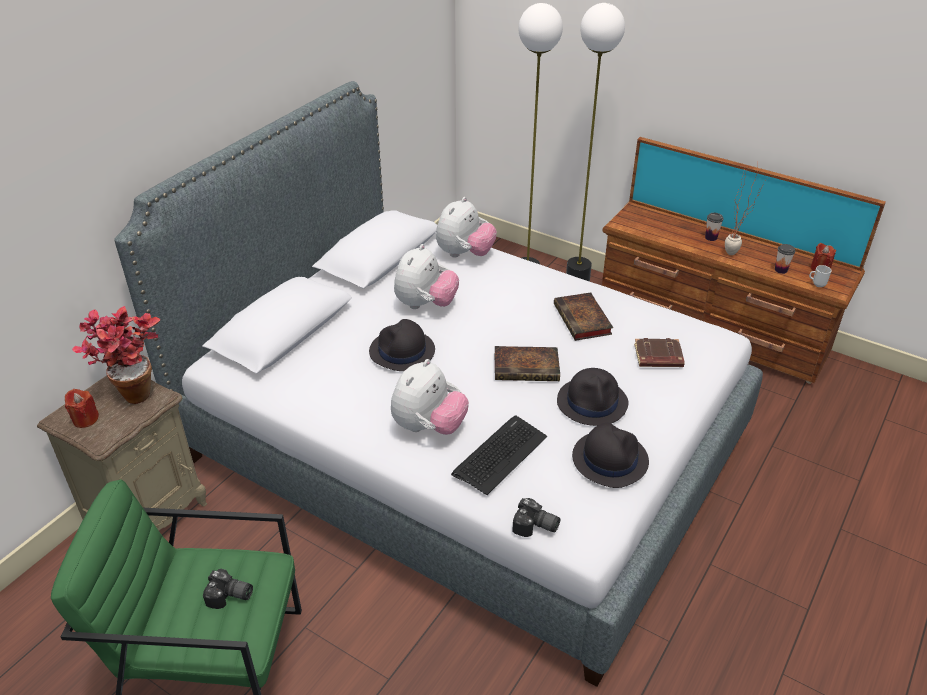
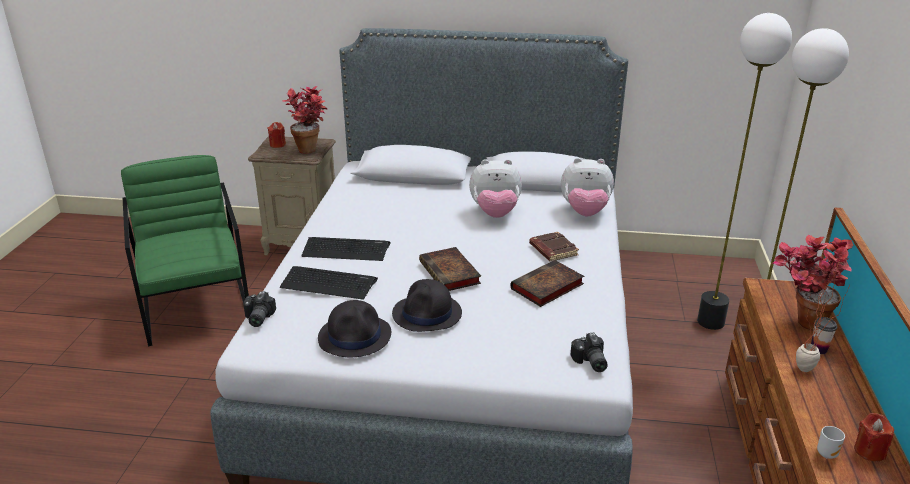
camera: 65 degrees right, 10 degrees down
(230, 597) = (187, 249): camera -> camera (589, 362)
(402, 351) = (425, 218): black hat -> none
(429, 427) = (346, 250): plush toy -> keyboard
(658, 357) = (527, 339): brown book -> brown book (552, 250)
(674, 229) = (799, 321): none -> potted plant
(781, 270) = (820, 415): cup -> none

